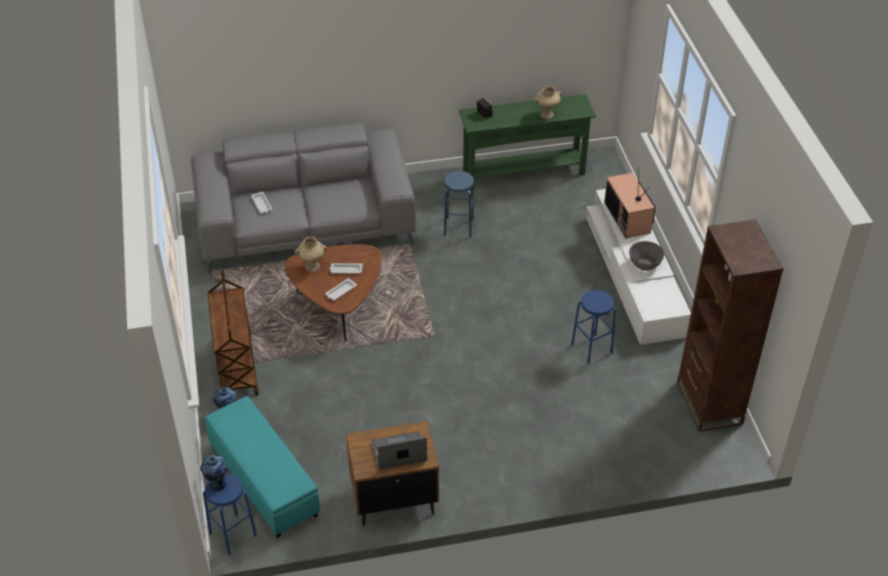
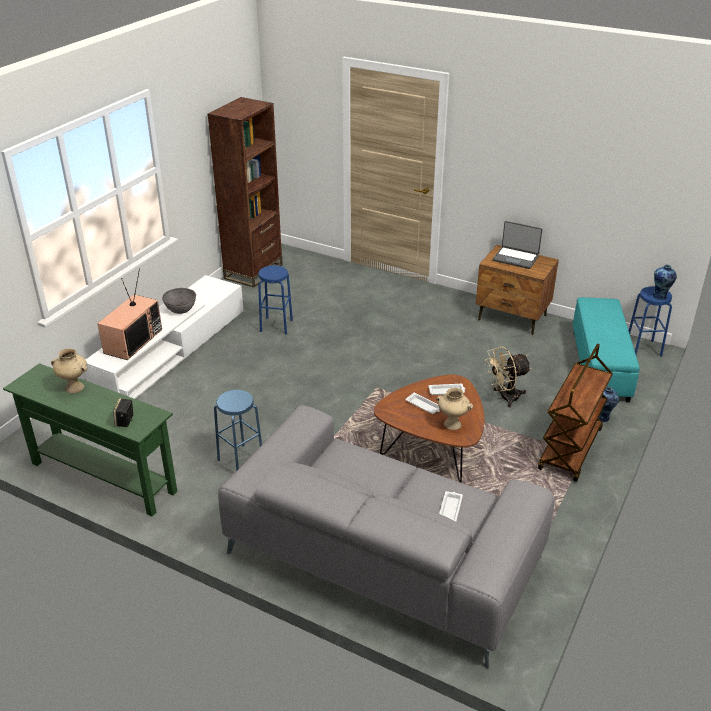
camera: 140 degrees left, 10 degrees down
(323, 387) = (504, 397): none -> beige fan

